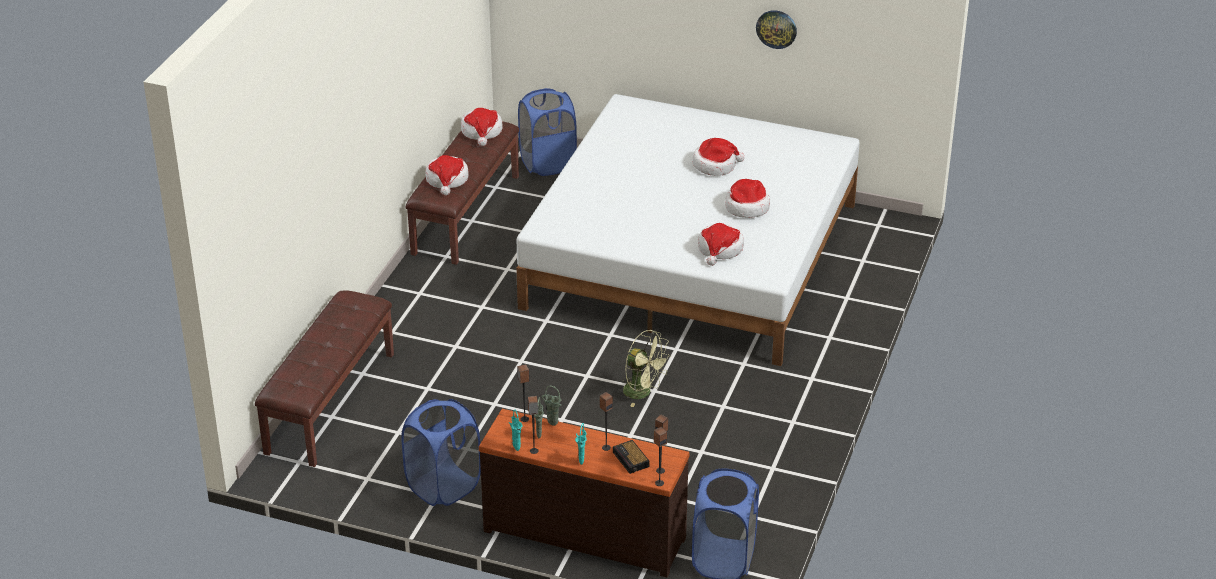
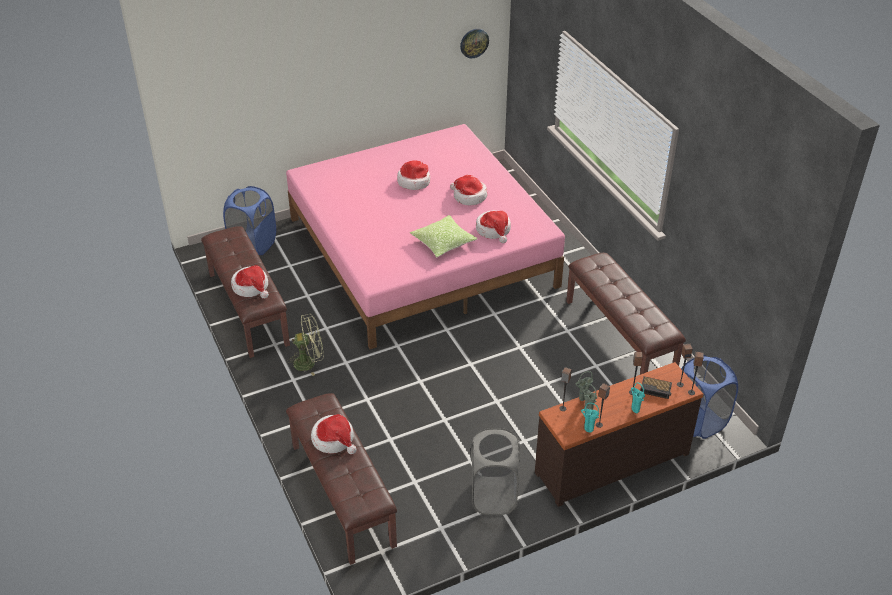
camera: 45 degrees left, 5 degrees up
(443, 486) = (493, 496): blue laundry basket -> grey laundry basket
(482, 132) = (226, 242): hat -> hat (334, 439)
(643, 392) = (515, 352): green fan -> green fan (309, 362)
(654, 233) = (443, 242): none -> pillow
(692, 256) = (421, 252): white bed -> pink bed
(766, 444) = (620, 337): none -> brown bench
(776, 29) = (399, 69): wall clock -> wall clock (474, 43)

